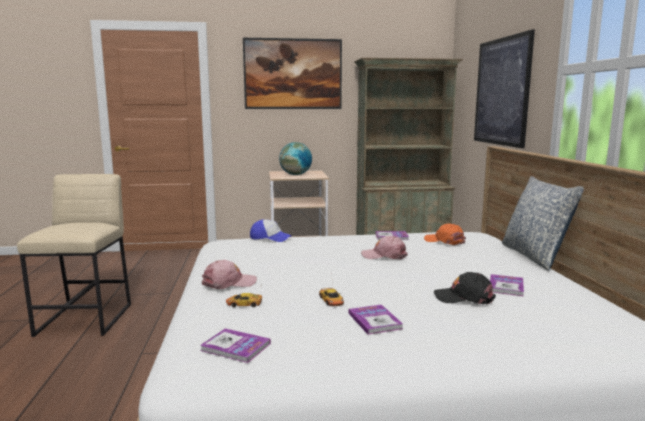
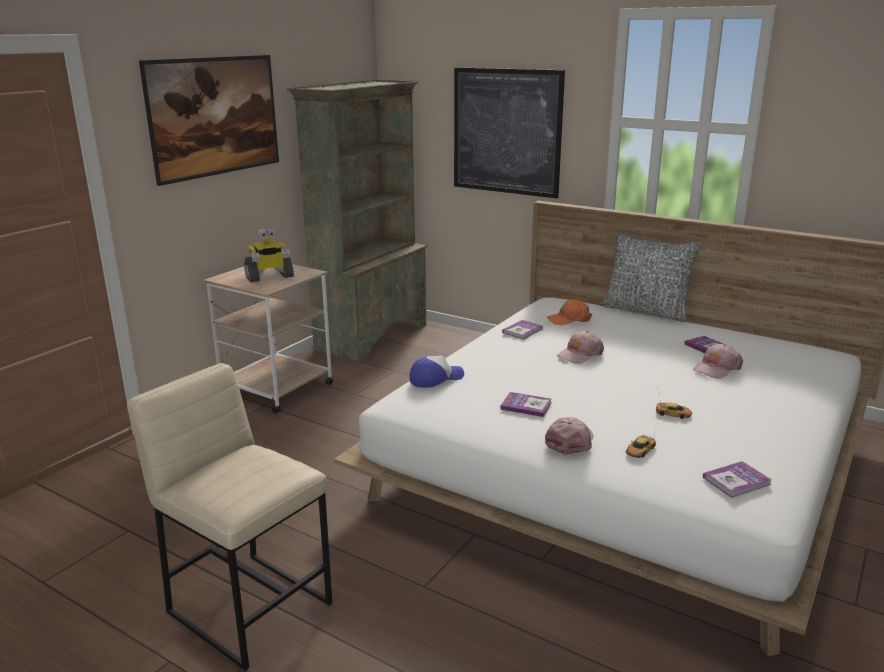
camera: 50 degrees left, 10 degrees up
(296, 174) = (269, 277): globe -> toy robot
(374, 321) = (733, 413): book -> book (526, 406)
(464, 297) = (716, 368): black cap -> pink cap

